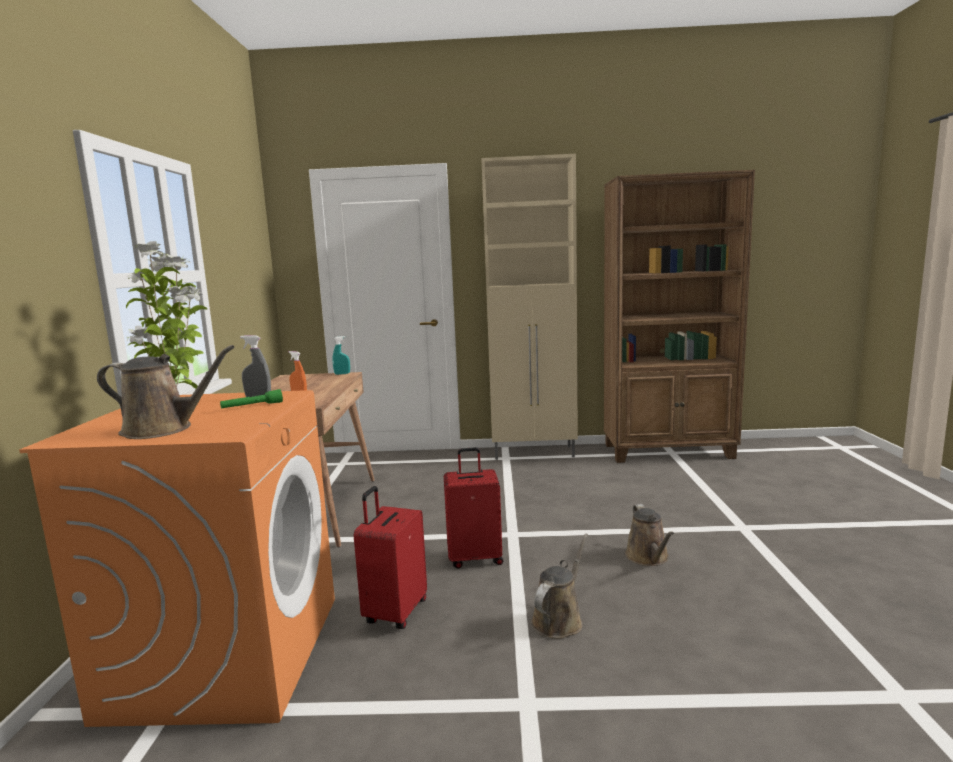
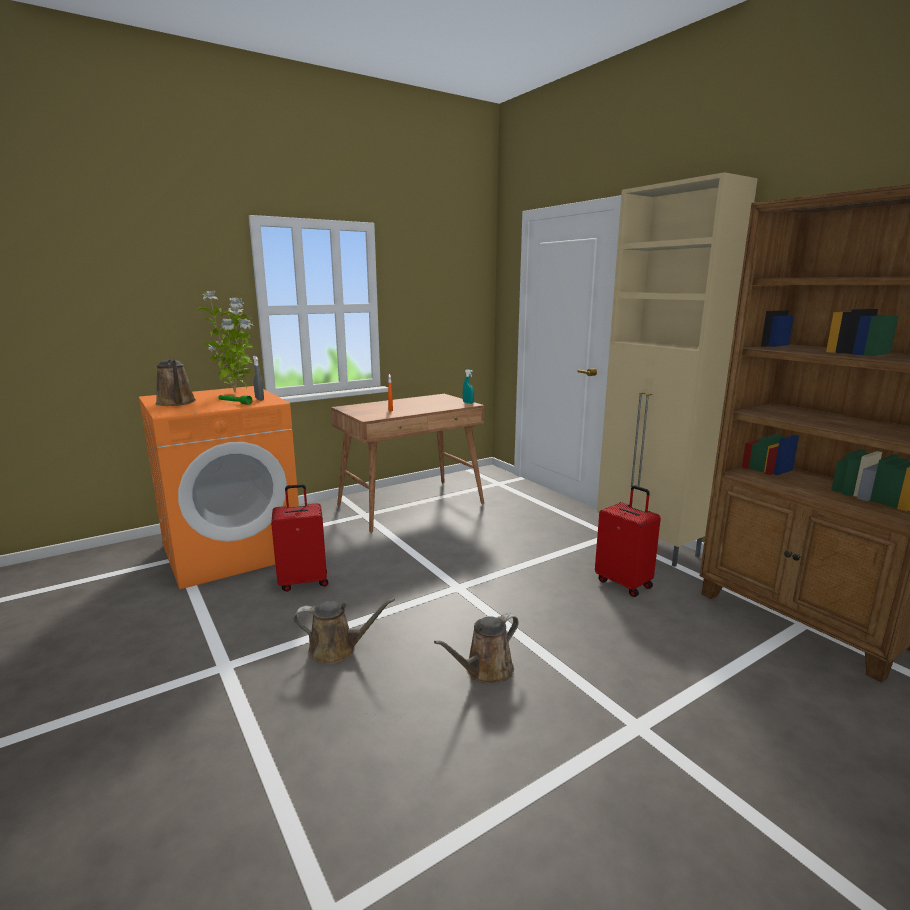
camera: 55 degrees right, 5 degrees up
(475, 558) = (402, 584): red suitcase -> red suitcase (624, 583)

